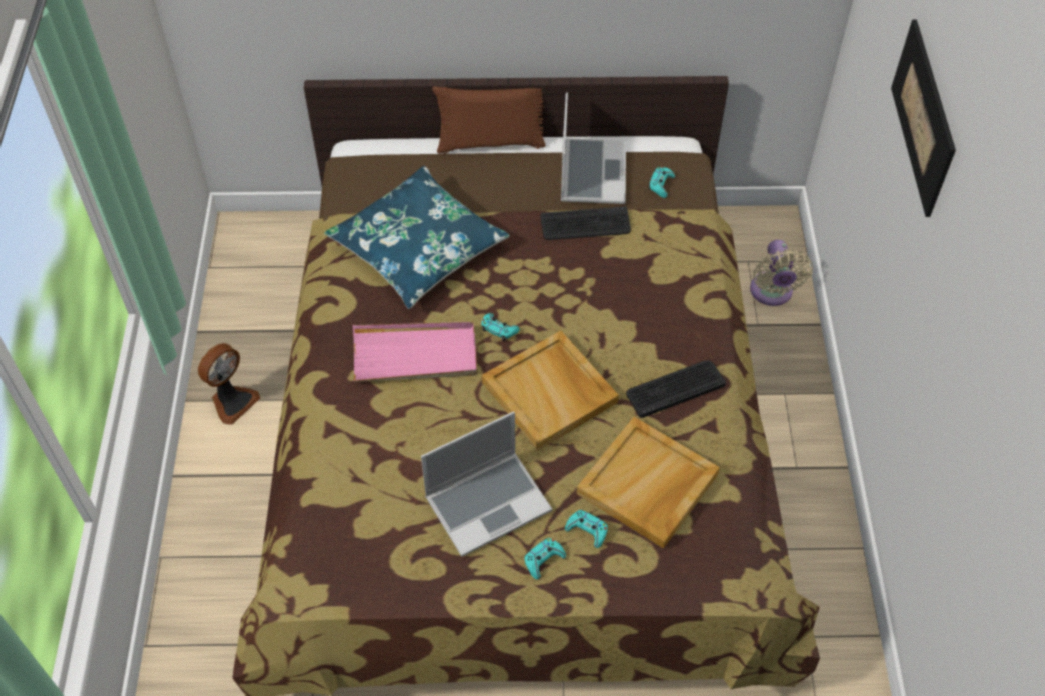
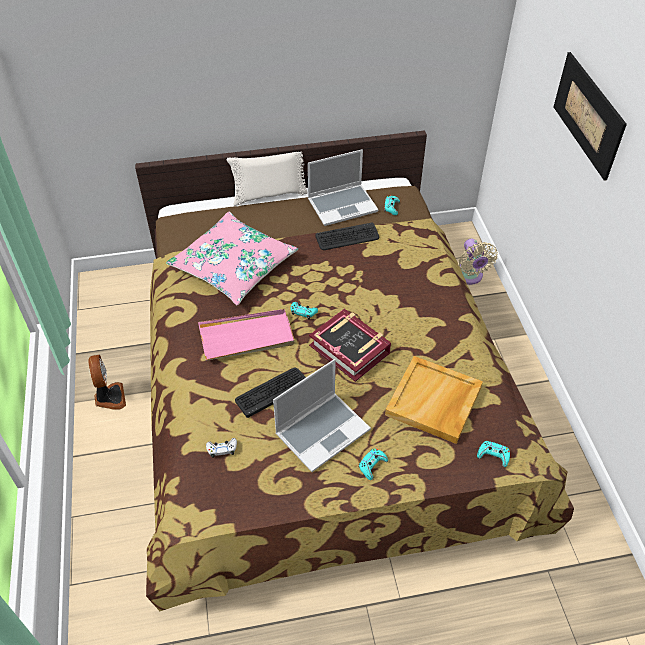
camera: 10 degrees left, 5 degrees down
(232, 401) = (109, 397): fan -> fan turned 45 degrees counterclockwise
(352, 507) = (222, 449): none -> white game controller
(418, 248) = (234, 266): blue pillow -> pink pillow
(490, 142) = (269, 195): brown pillow -> white pillow
(551, 392) = (350, 349): beige tray -> book
(587, 530) = (398, 439): turquoise game controller -> turquoise game controller (493, 455)
(591, 172) = (343, 205): laptop -> laptop turned 75 degrees clockwise
(675, 388) = (436, 334): keyboard -> keyboard (272, 392)

